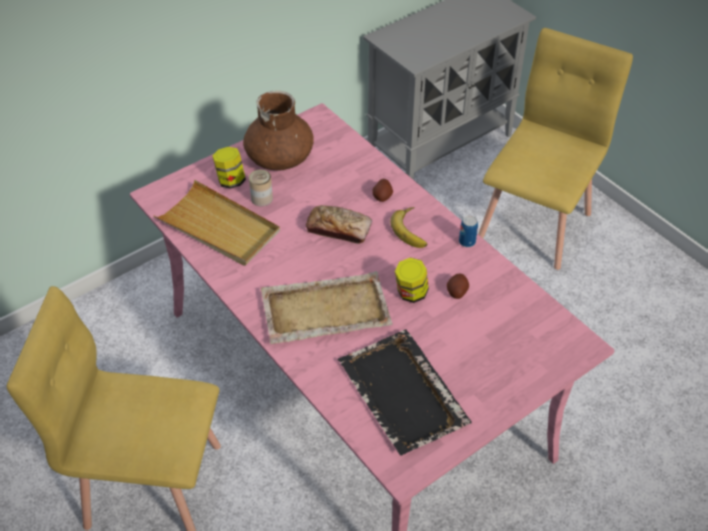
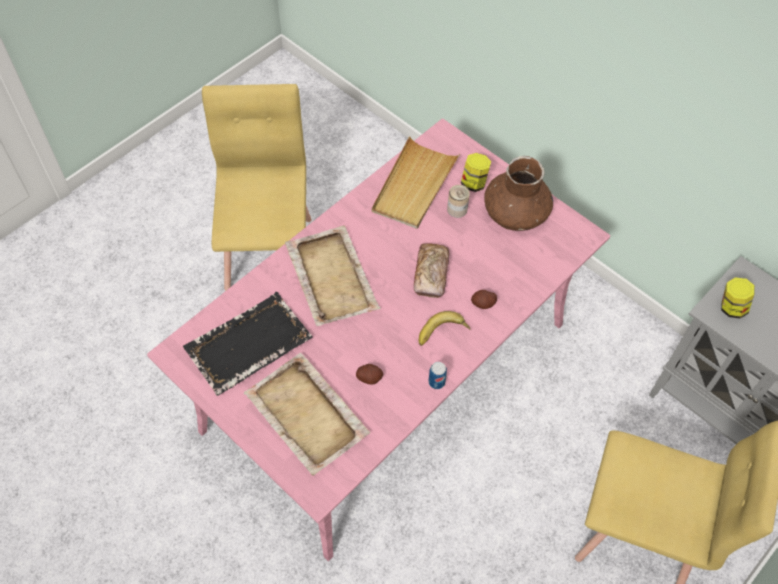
camera: 80 degrees right, 10 degrees up
(411, 293) = (361, 340): jar -> jar (731, 307)
(497, 347) = (307, 415): none -> beige tray

